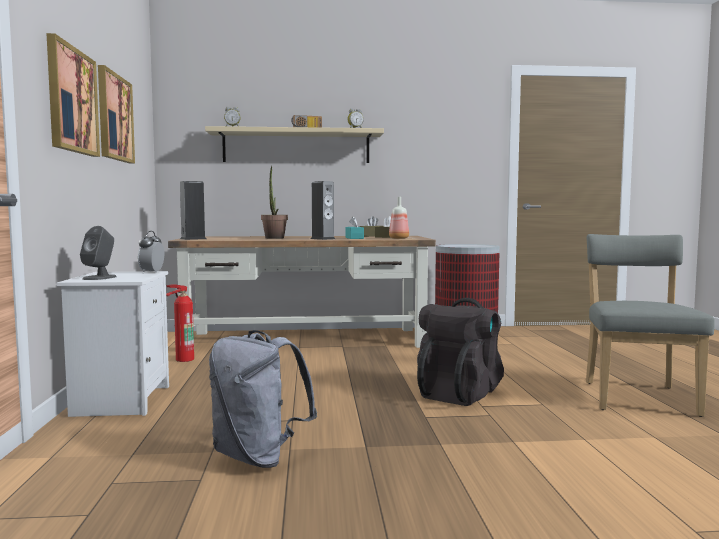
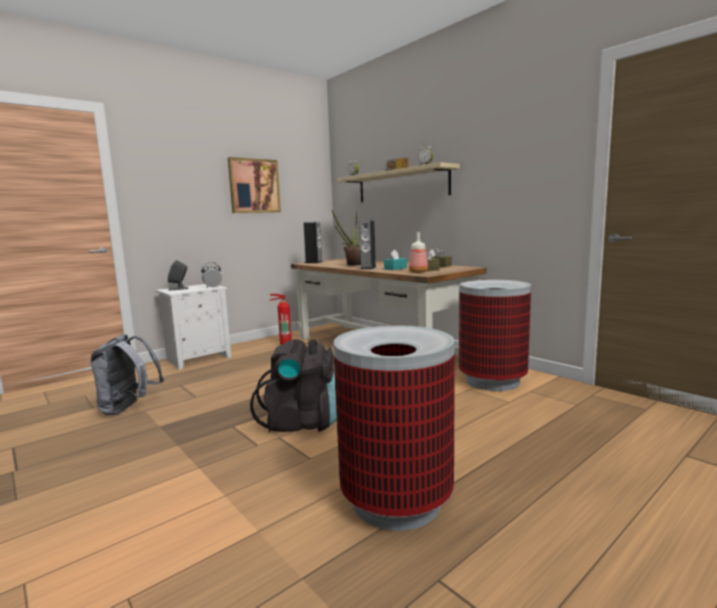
camera: 55 degrees right, 5 degrees up
(71, 100) = (188, 186): picture -> none
(637, 396) = (397, 500): grey chair -> trash can

